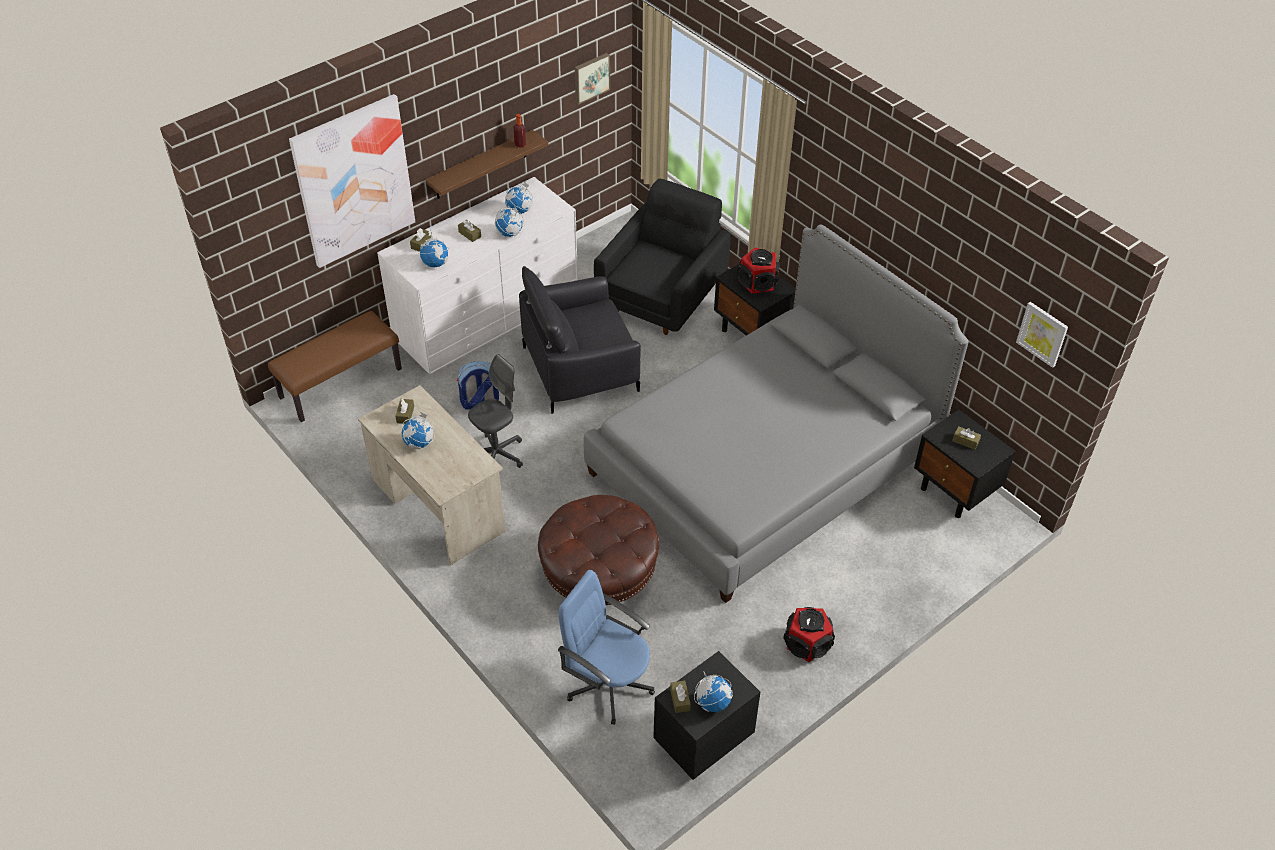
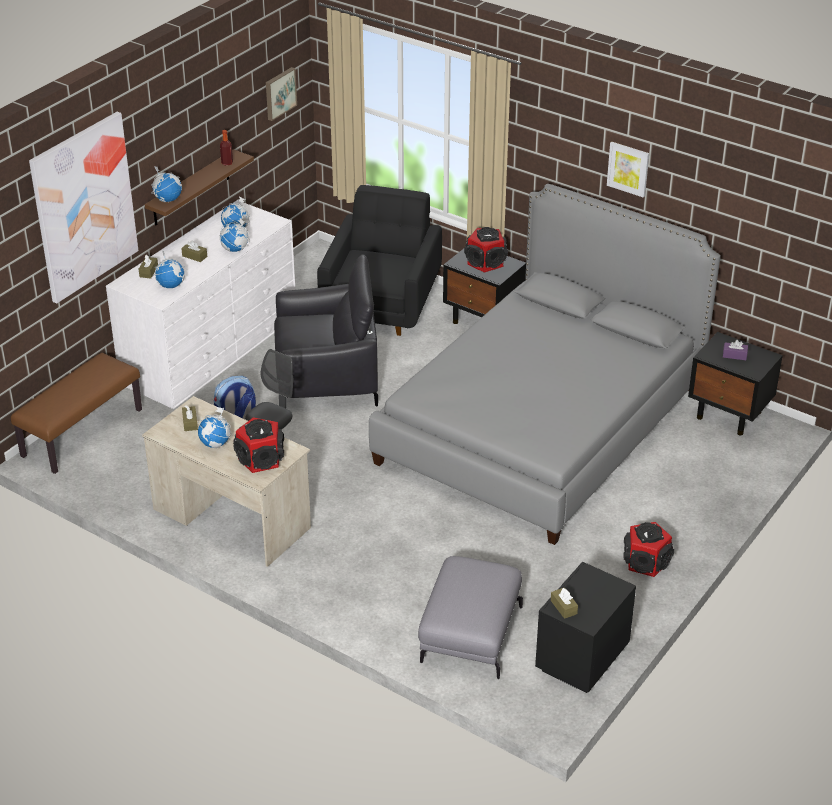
camera: 15 degrees left, 10 degrees down
(453, 470) = (261, 459): none -> speaker
(580, 369) = (327, 378): black armchair -> black armchair turned 150 degrees counterclockwise
(599, 572) = (420, 544): brown ottoman -> none
(608, 683) = (470, 634): blue office chair -> grey ottoman
(712, 702) = (595, 603): globe -> globe (168, 199)
(965, 441) = (734, 355): brown tissue box -> purple tissue box
(1042, 334) = (793, 225): picture -> picture (628, 168)

